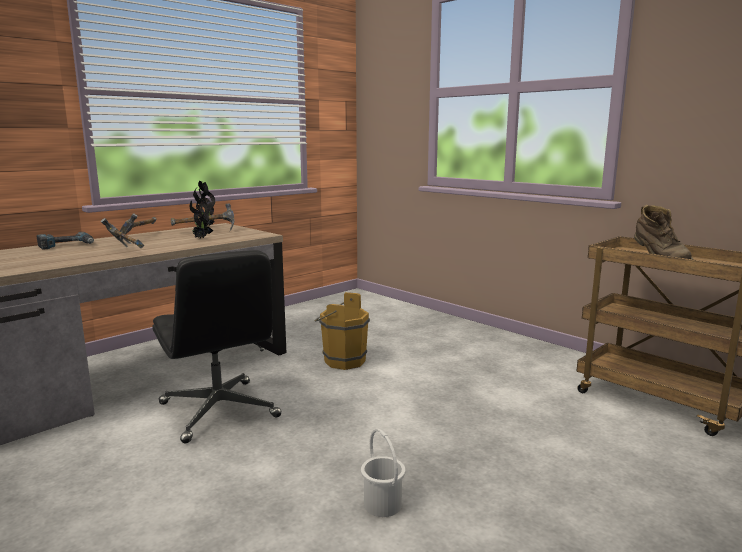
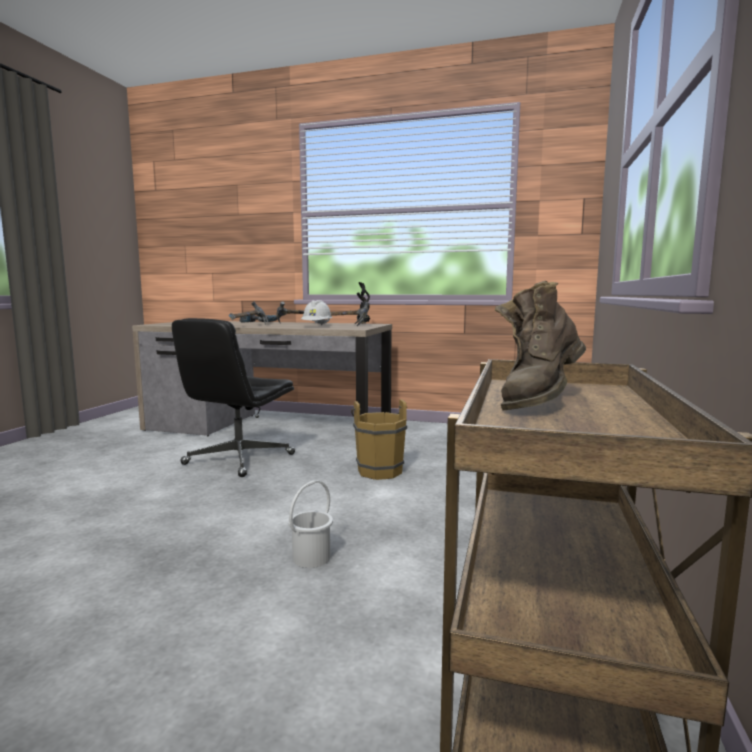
camera: 60 degrees right, 5 degrees down
(201, 238) = (317, 326): potted plant -> white hard hat
(383, 504) = (110, 547): white bucket -> white bucket (312, 558)

